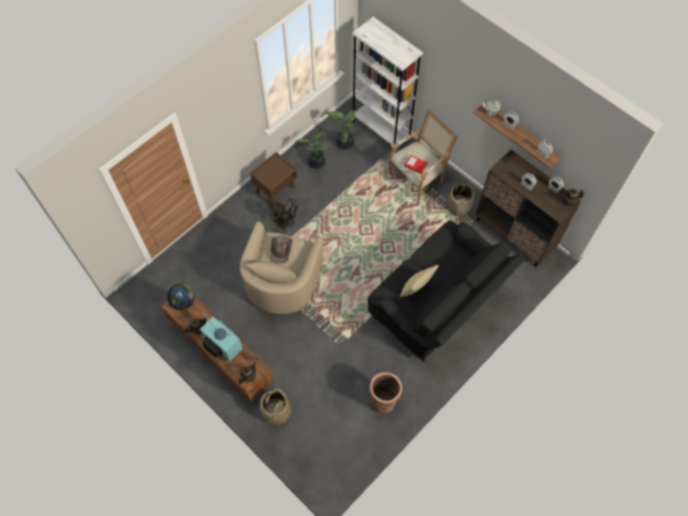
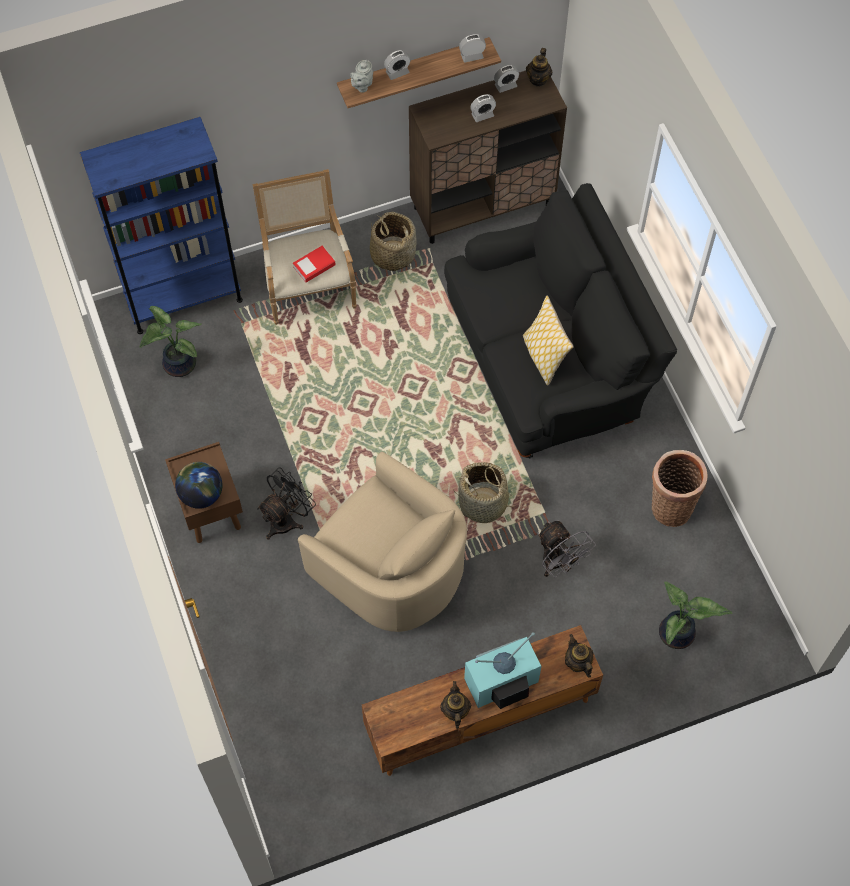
camera: 65 degrees left, 0 degrees up
(183, 301) = (391, 716): globe -> globe (201, 494)
(276, 412) = (621, 669): basket -> basket (483, 503)
(281, 249) = (365, 527): brown hat -> none
(315, 163) = (192, 425): potted plant -> potted plant (677, 635)
(321, 357) = (558, 564): none -> grey fan
(381, 129) = (183, 298): white bookcase -> blue bookcase

